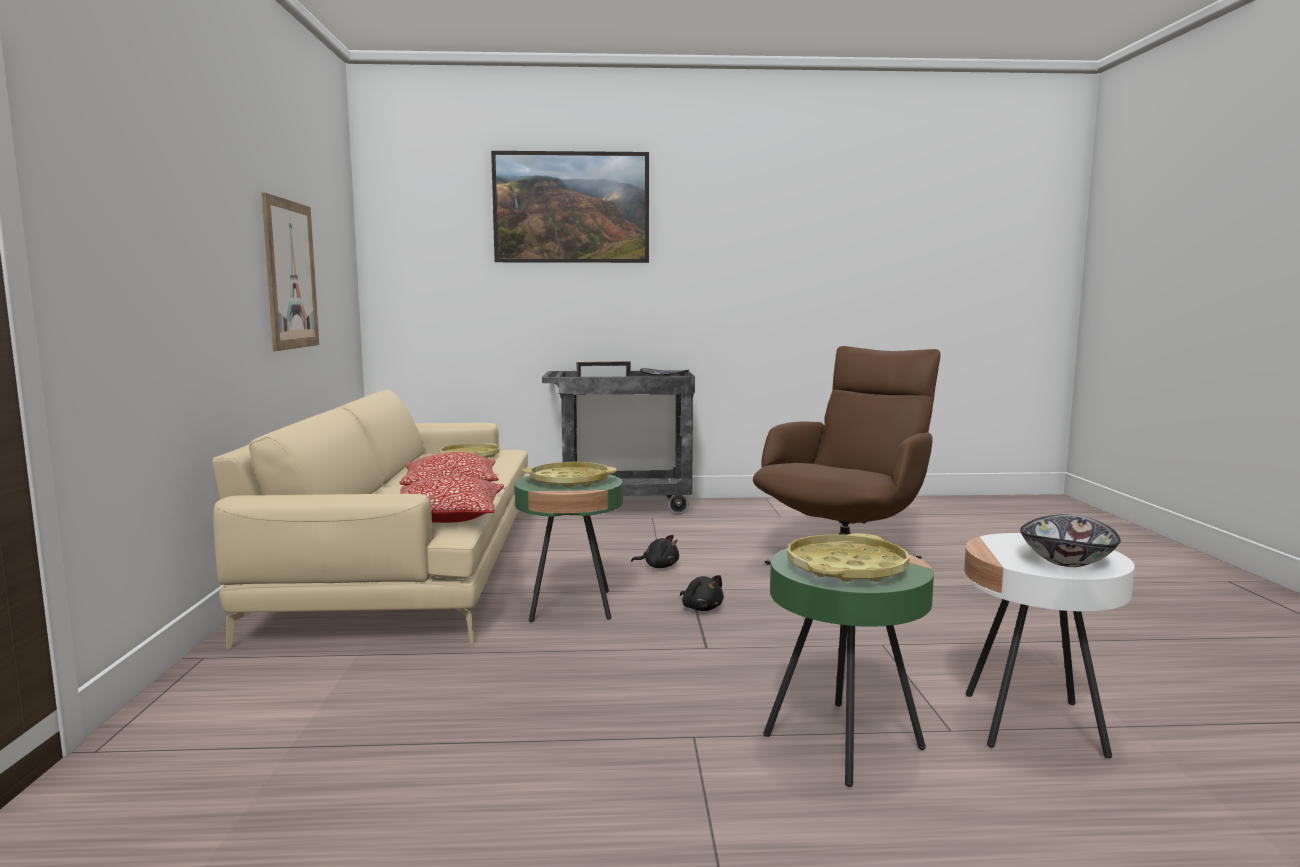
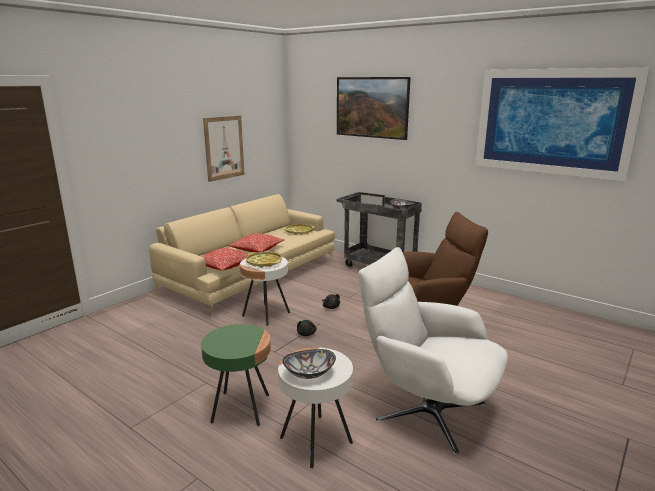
camera: 40 degrees right, 10 degrees up
(570, 606) = (266, 314): green side table -> white side table
(846, 568) = (229, 341): yellow tray -> none
(884, 220) = (553, 122): none -> picture
(1050, 631) = (428, 410): none -> white armchair

